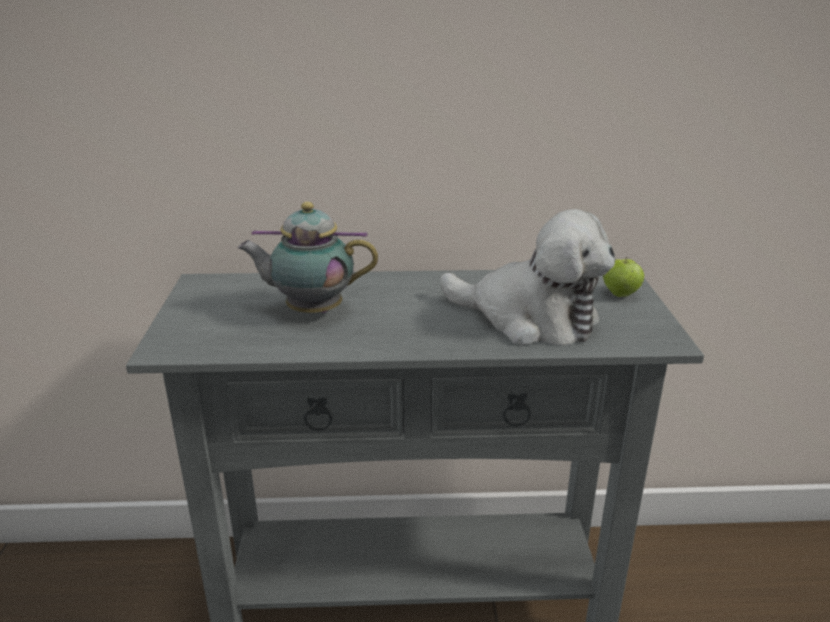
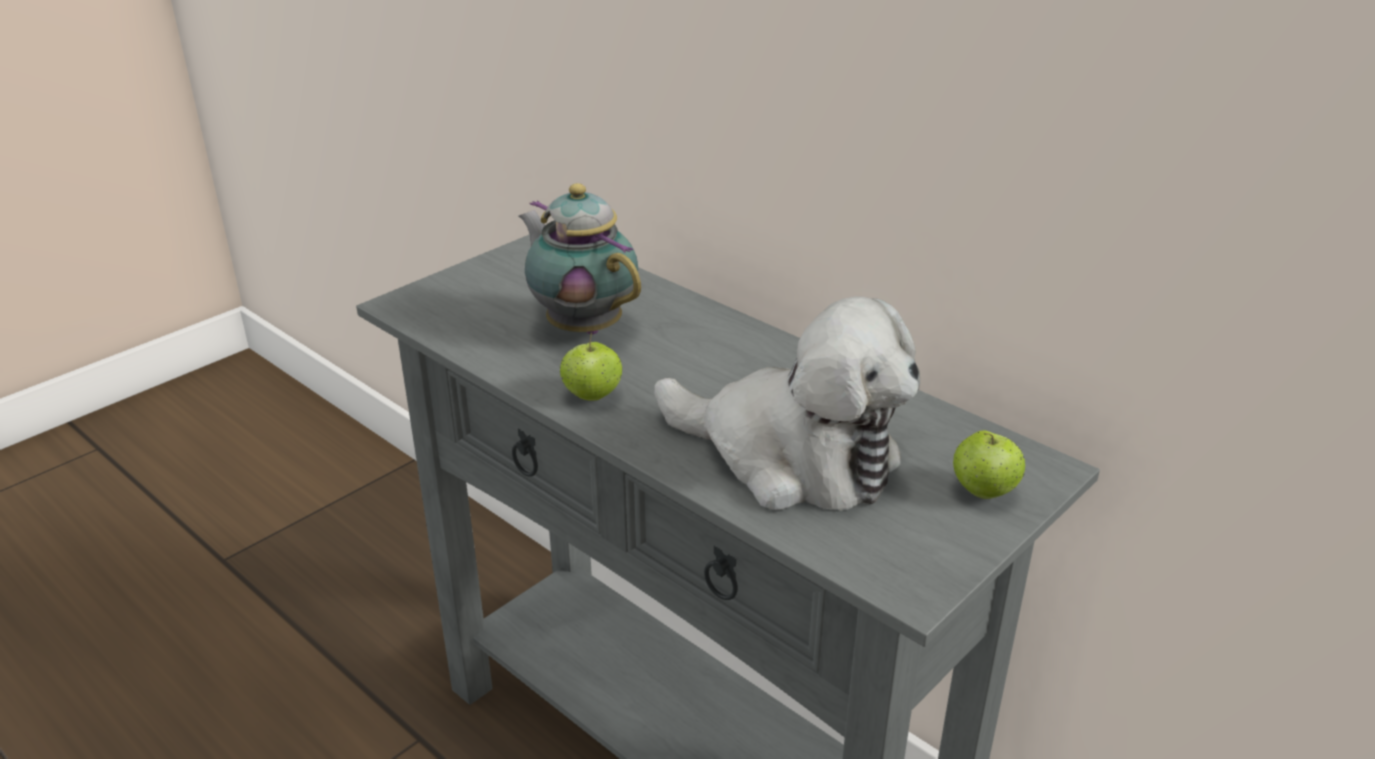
camera: 45 degrees right, 5 degrees up
(385, 339) = (592, 396): none -> apple
(529, 318) = (792, 457): plush toy -> plush toy turned 45 degrees counterclockwise

